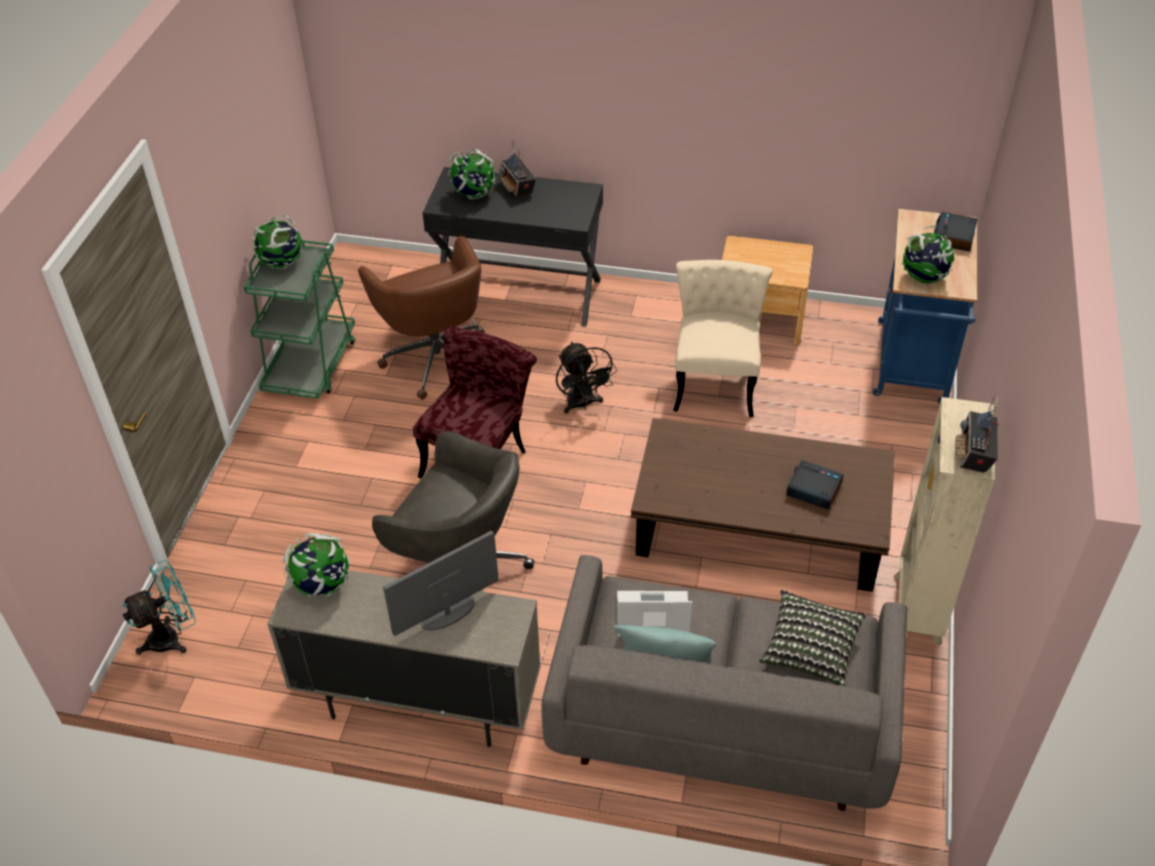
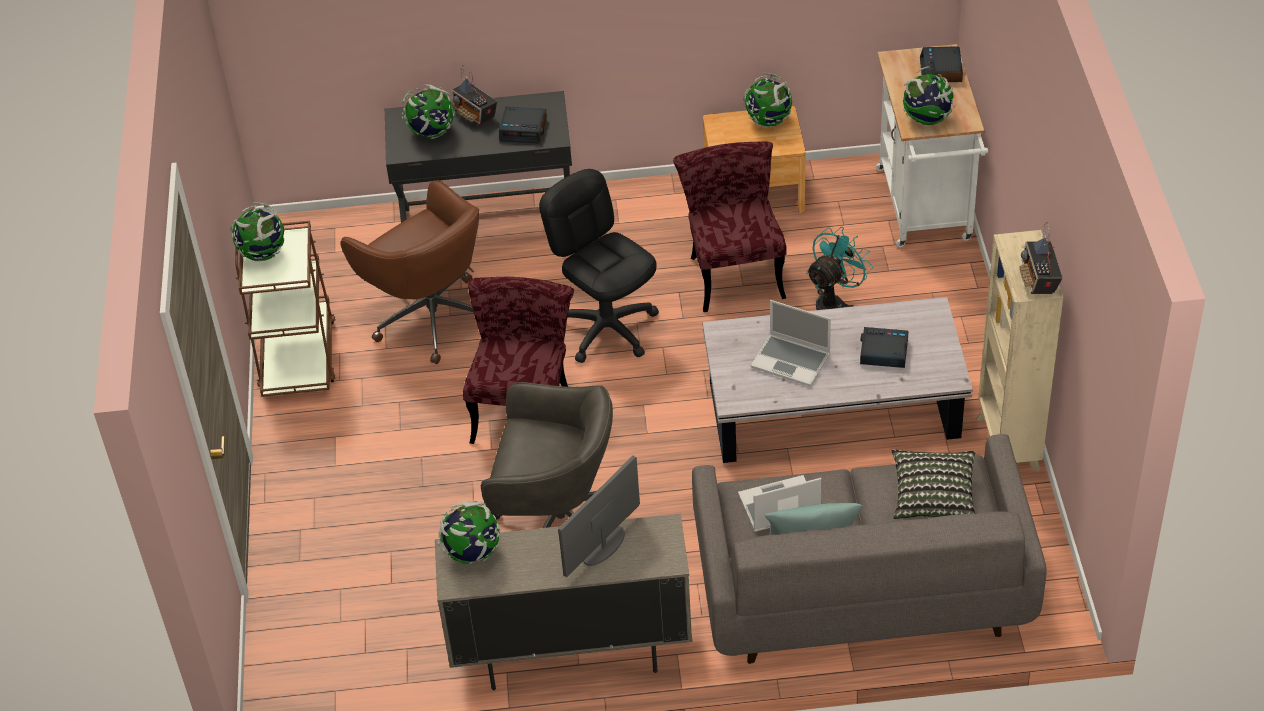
camera: 15 degrees left, 0 degrees up
(172, 637) = (293, 661): turquoise fan -> turquoise fan (834, 303)
(311, 365) = (298, 357): green cart -> brown cart
(553, 209) = (524, 129): none -> alarm clock
(582, 404) = (607, 328): black fan -> black office chair
(715, 380) = (734, 270): beige chair -> red chair
(722, 475) = (792, 361): none -> laptop
(757, 533) = (832, 411): brown coffee table -> white coffee table
(784, 253) = (768, 121): none -> globe
(911, 368) = (925, 210): blue cart -> white cart

